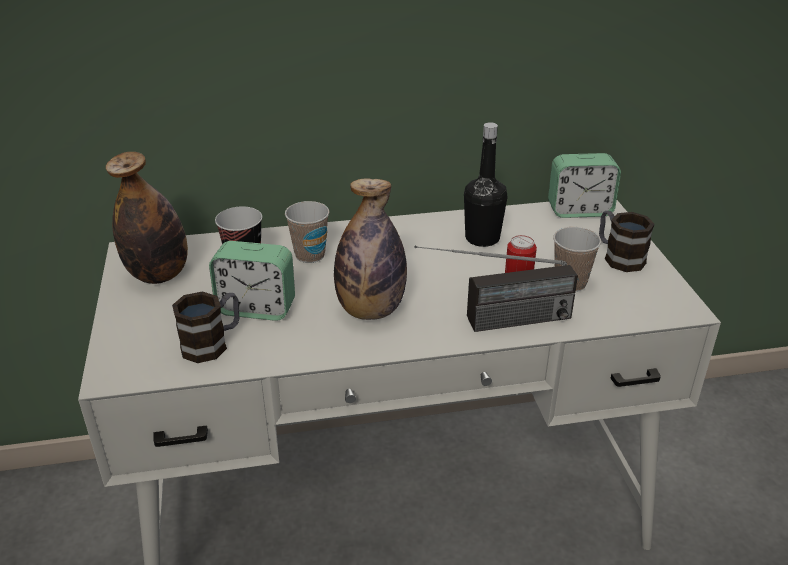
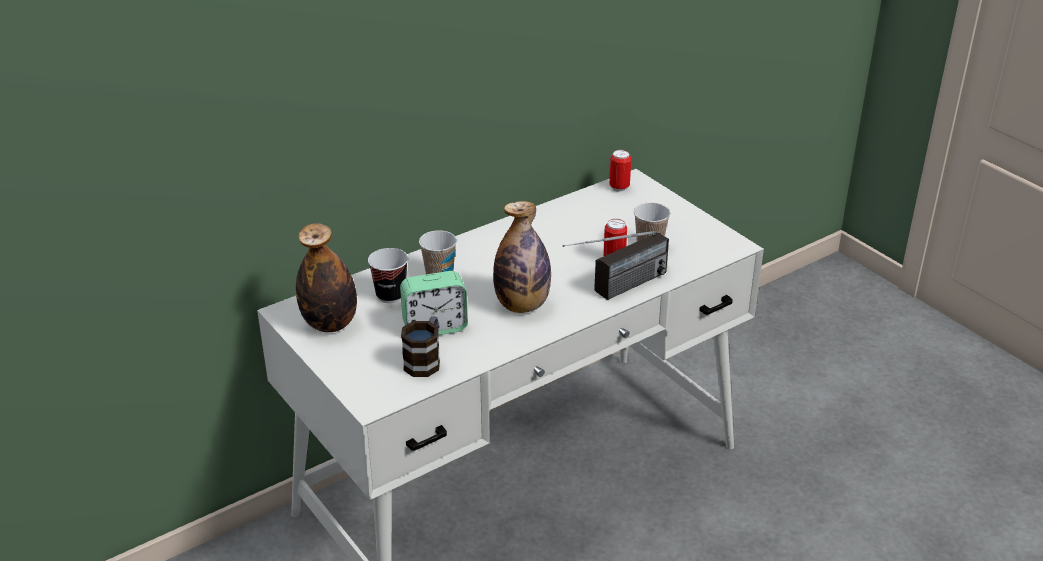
camera: 25 degrees left, 0 degrees up
(482, 238) = (562, 229): black bottle -> none
(579, 210) = (619, 187): alarm clock -> can
(618, 256) = (670, 218): mug -> none

